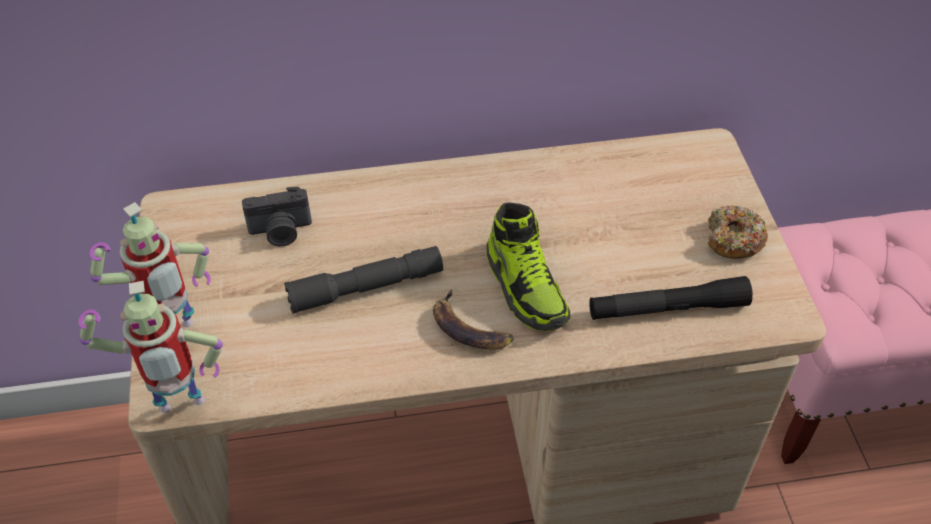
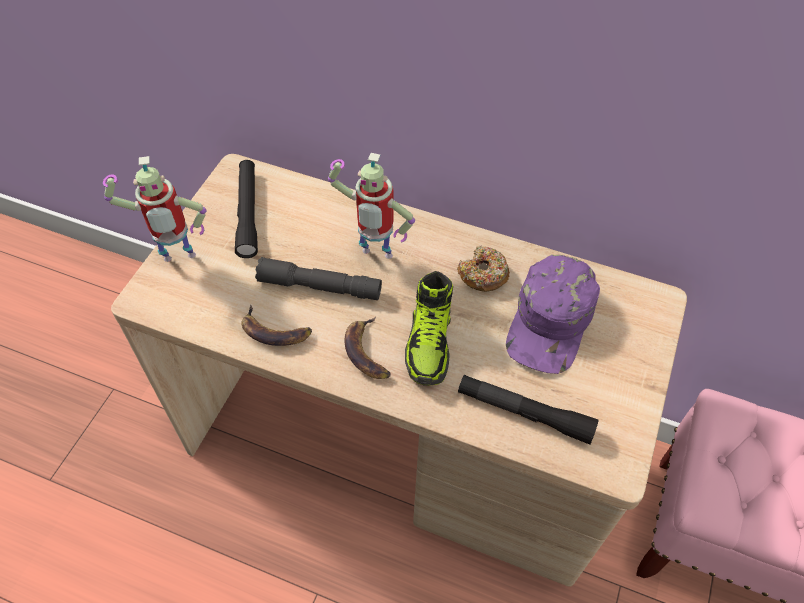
camera: 30 degrees right, 5 degrees up
(181, 410) = (146, 313): toy robot -> toy robot (375, 256)
(221, 249) = (248, 213): none -> black flashlight
(281, 232) = (294, 219): camera -> none
(352, 356) = (275, 331): none -> banana
(628, 212) = (551, 322): none -> purple cap
(733, 240) = (620, 385): donut -> donut (483, 275)

